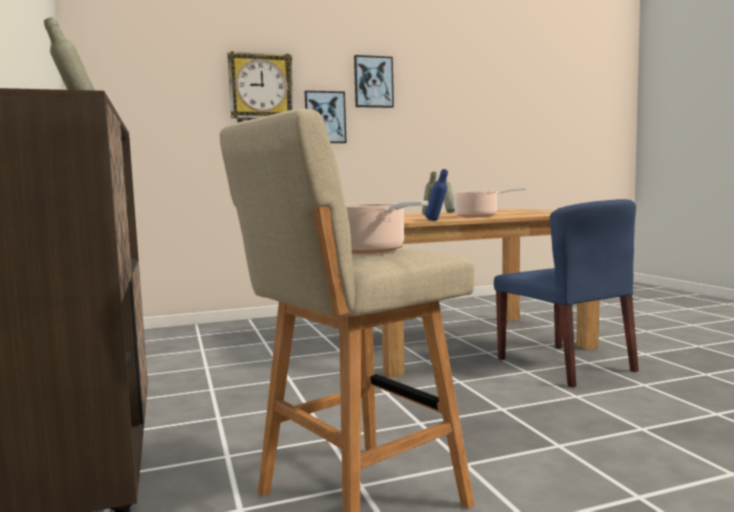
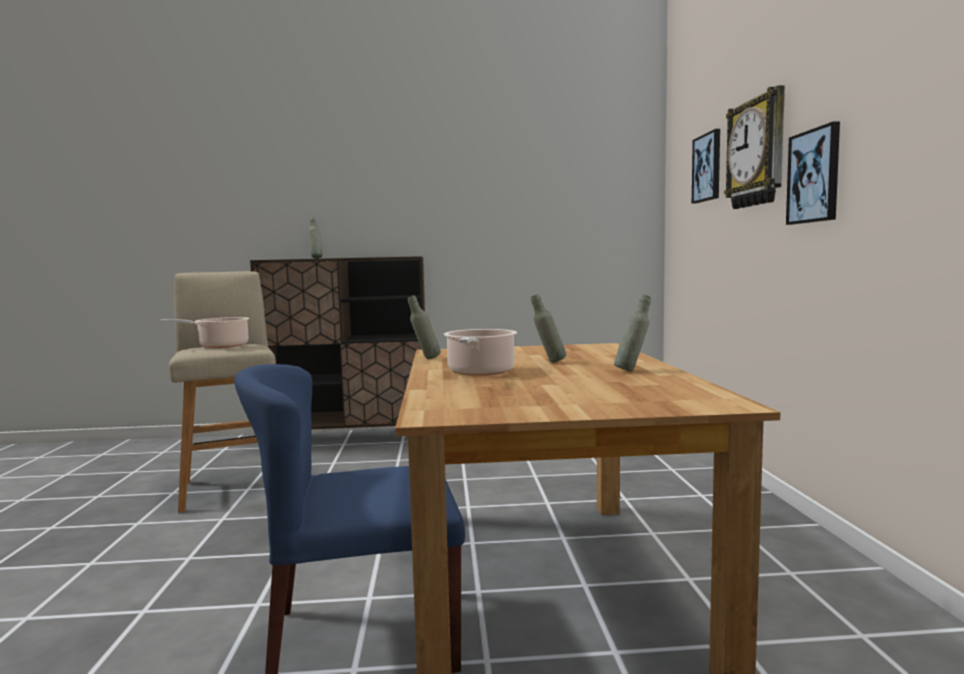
camera: 105 degrees right, 0 degrees up
(373, 82) = (885, 81): picture -> picture (707, 167)
(437, 220) = (425, 359): blue bottle -> grey bottle

